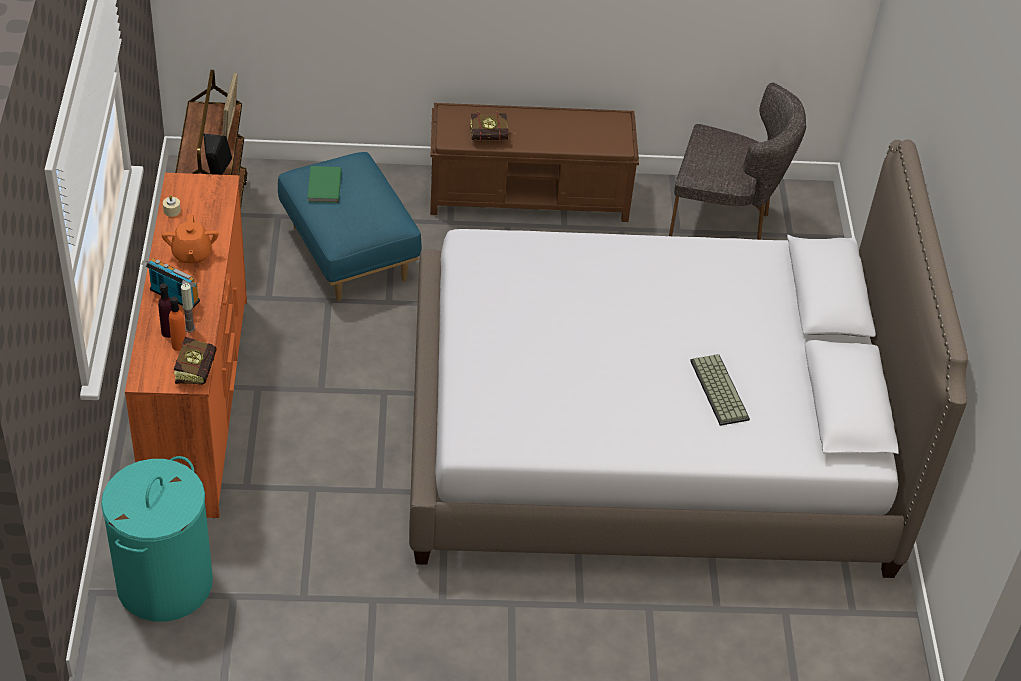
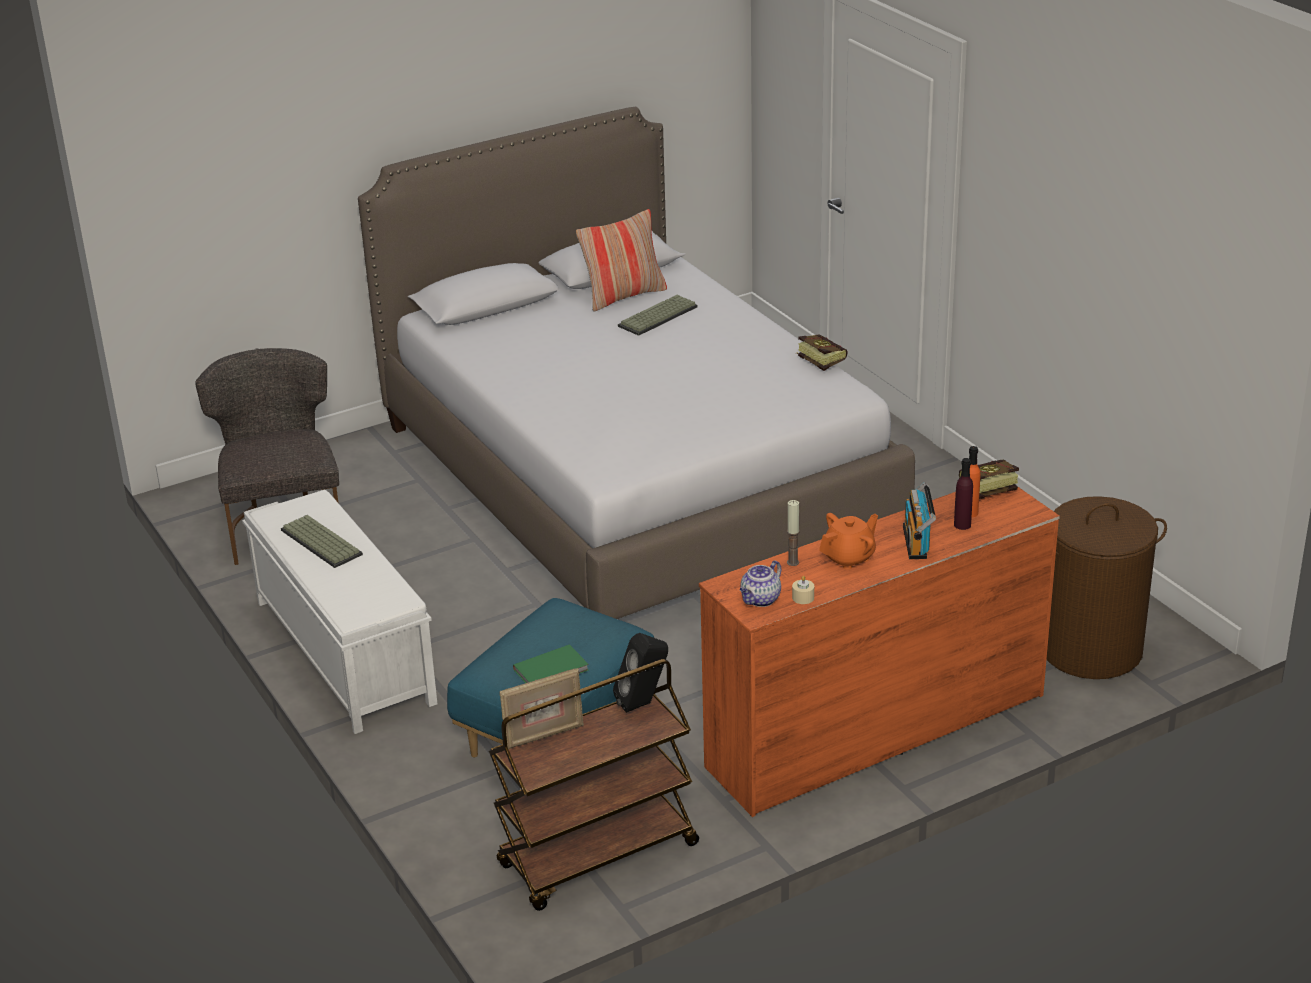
camera: 115 degrees left, 15 degrees down
(165, 584) = (1090, 649): turquoise laundry basket -> brown laundry basket
(190, 191) = (760, 600): none -> teapot
(190, 328) = (942, 516): candle -> candle (792, 562)
(493, 138) = (374, 575): book -> book (818, 361)
(530, 195) = (343, 651): brown bench -> white bench
(558, 128) = (319, 543): none -> keyboard
(781, 388) = (623, 296): none -> pillow

